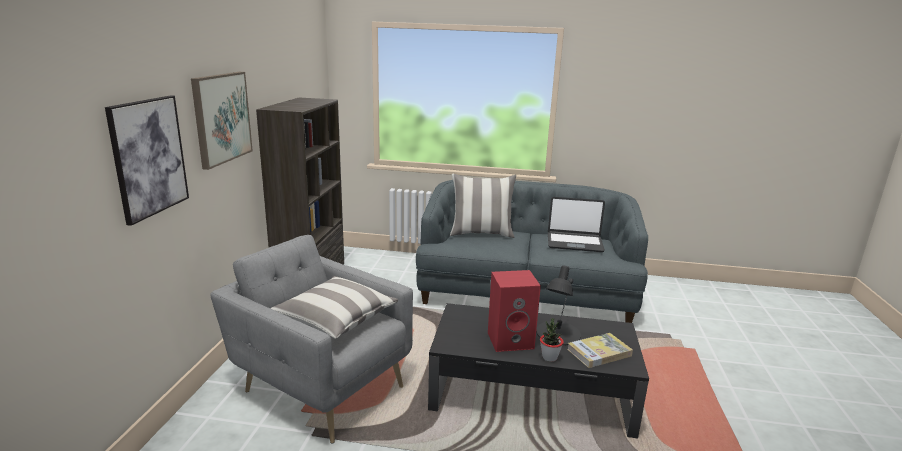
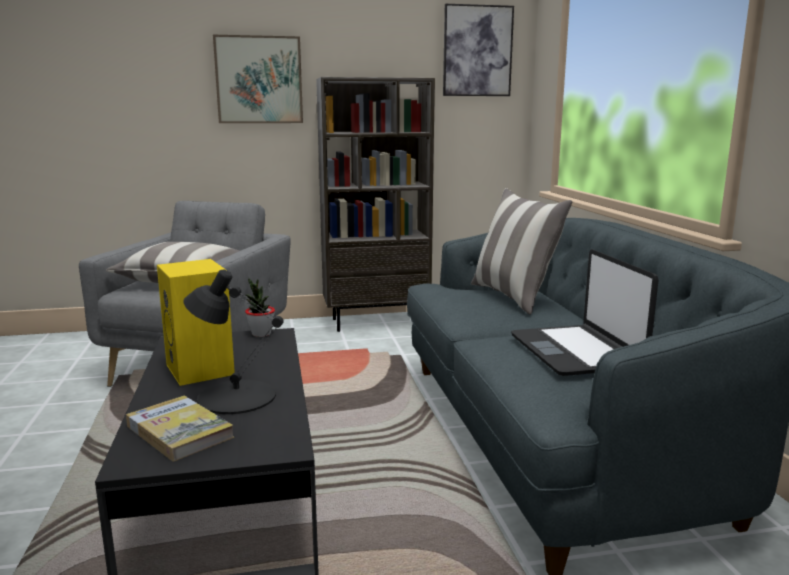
camera: 70 degrees right, 5 degrees down
(149, 157) = (144, 95): picture -> picture (477, 51)
(511, 340) = (202, 370): red speaker -> yellow speaker
(549, 357) = (156, 397): potted plant -> potted plant (261, 334)

